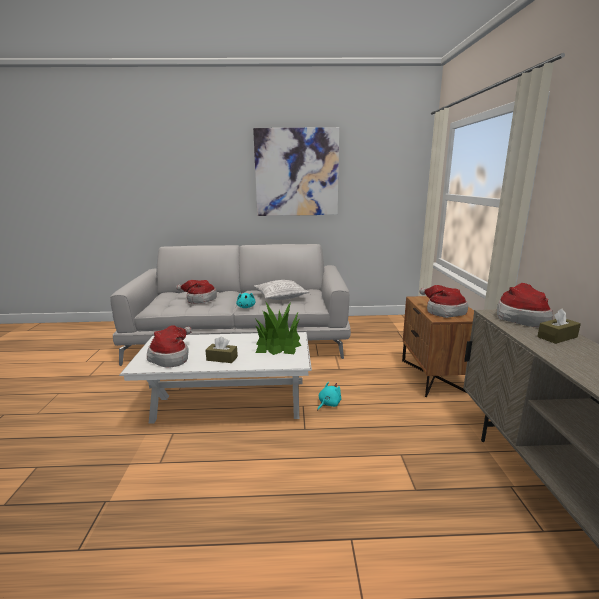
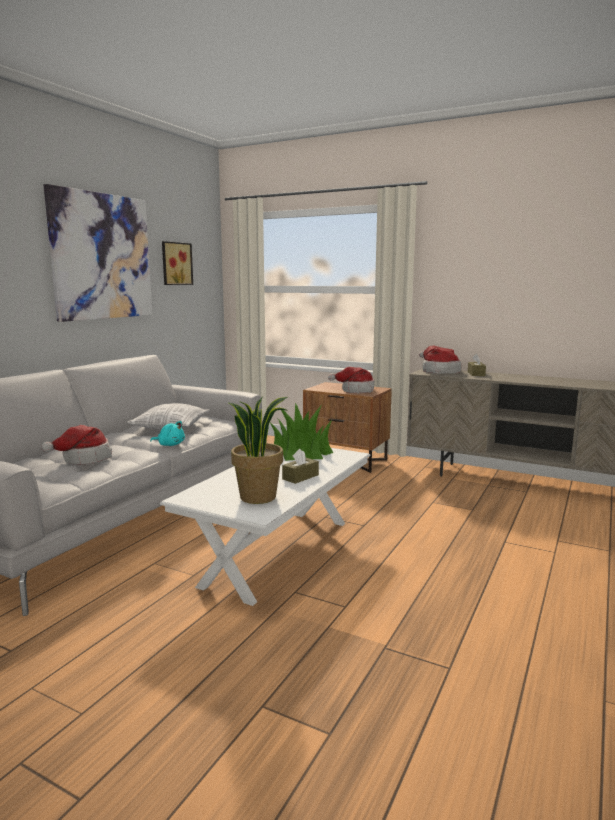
camera: 60 degrees left, 5 degrees down
(172, 357) = (258, 497): hat -> potted plant
(328, 404) = (336, 506): turquoise plush toy -> none
(370, 175) = (175, 263): none -> picture

